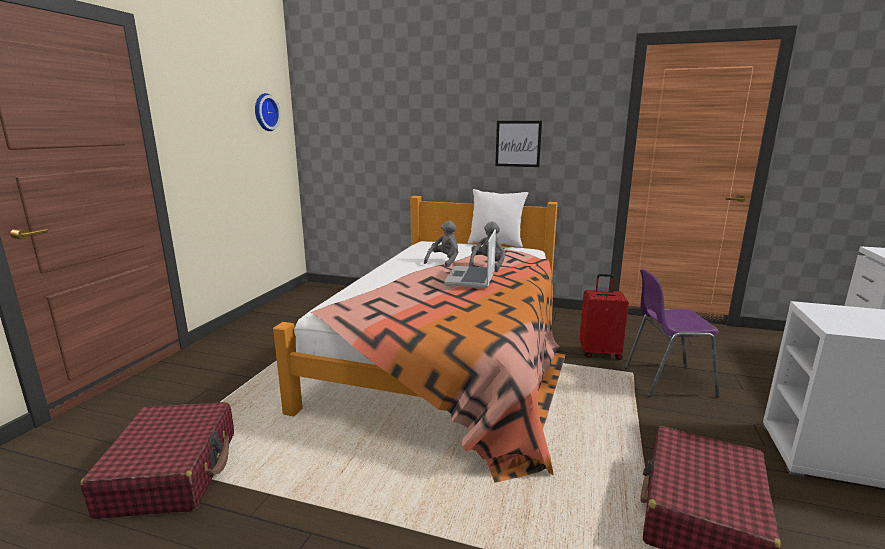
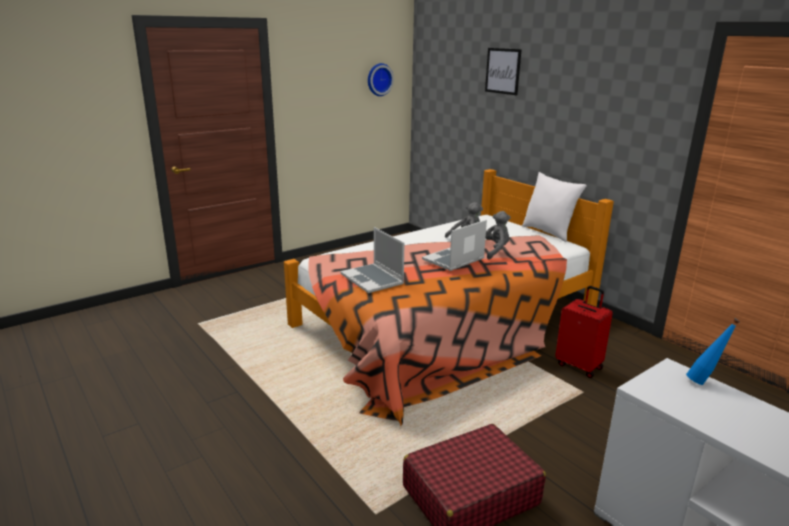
camera: 35 degrees right, 5 degrees up
(172, 472) = (207, 334): red suitcase -> none
(427, 315) = (373, 279): none -> laptop
(518, 144) = (584, 132): picture -> picture (503, 71)
(666, 381) = (606, 410): purple chair -> none
(845, 309) = (704, 382): none -> blue bottle

